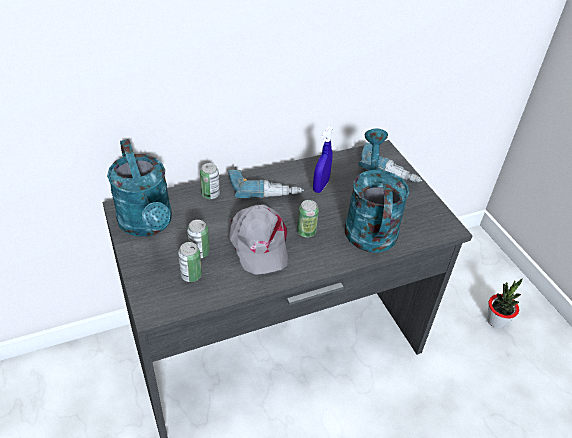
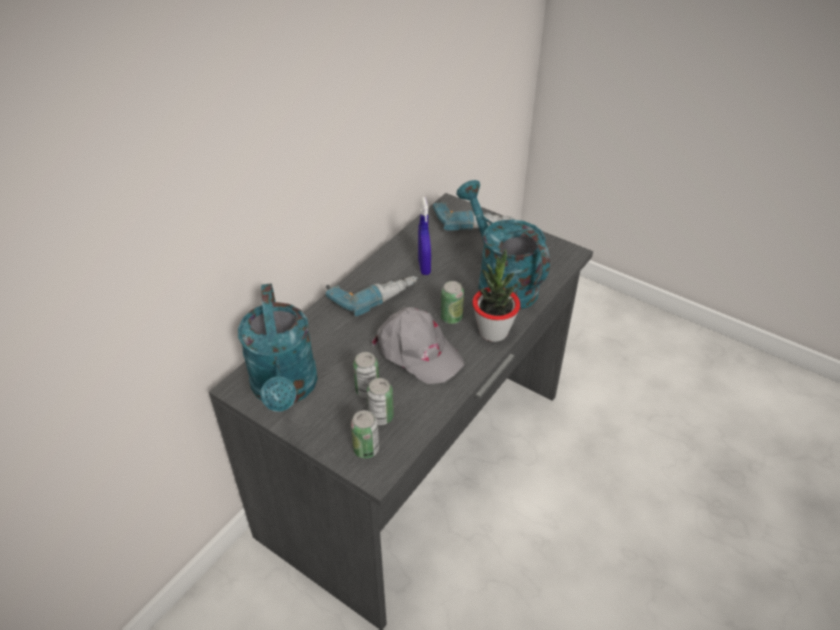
camera: 30 degrees left, 0 degrees up
(148, 224) = (285, 390): turquoise watering can -> turquoise watering can turned 45 degrees clockwise
(210, 194) = (322, 326): can -> can (366, 449)
(496, 321) = (595, 333): potted plant -> potted plant (493, 331)

